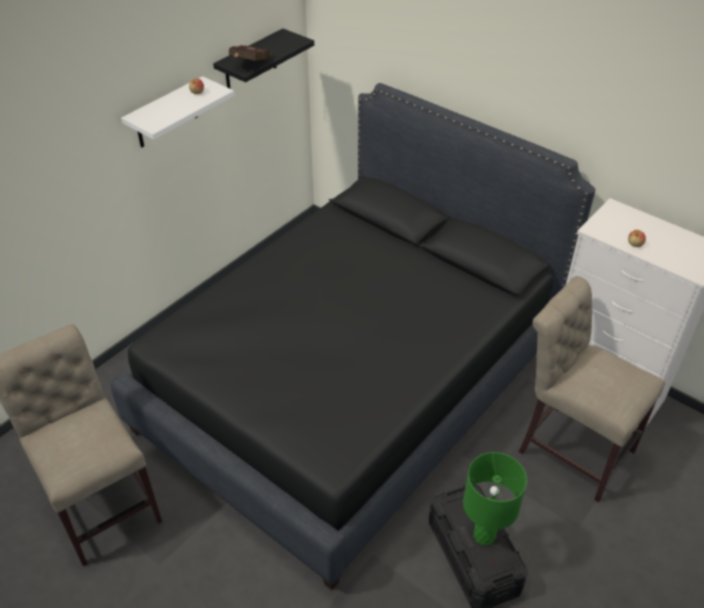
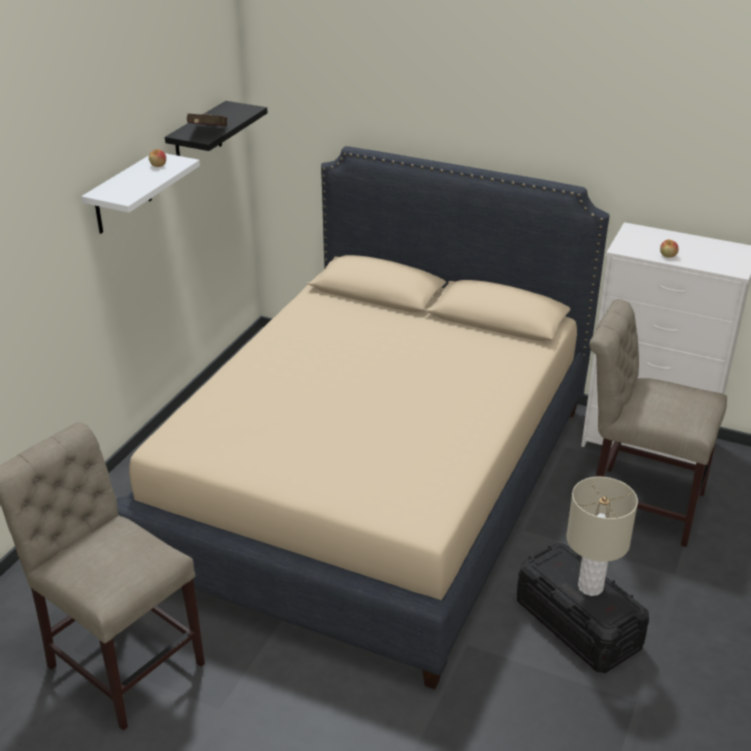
camera: 15 degrees left, 10 degrees down
(352, 385) = (376, 486): black bed -> beige bed
(484, 535) = (590, 587): green table lamp -> beige table lamp

